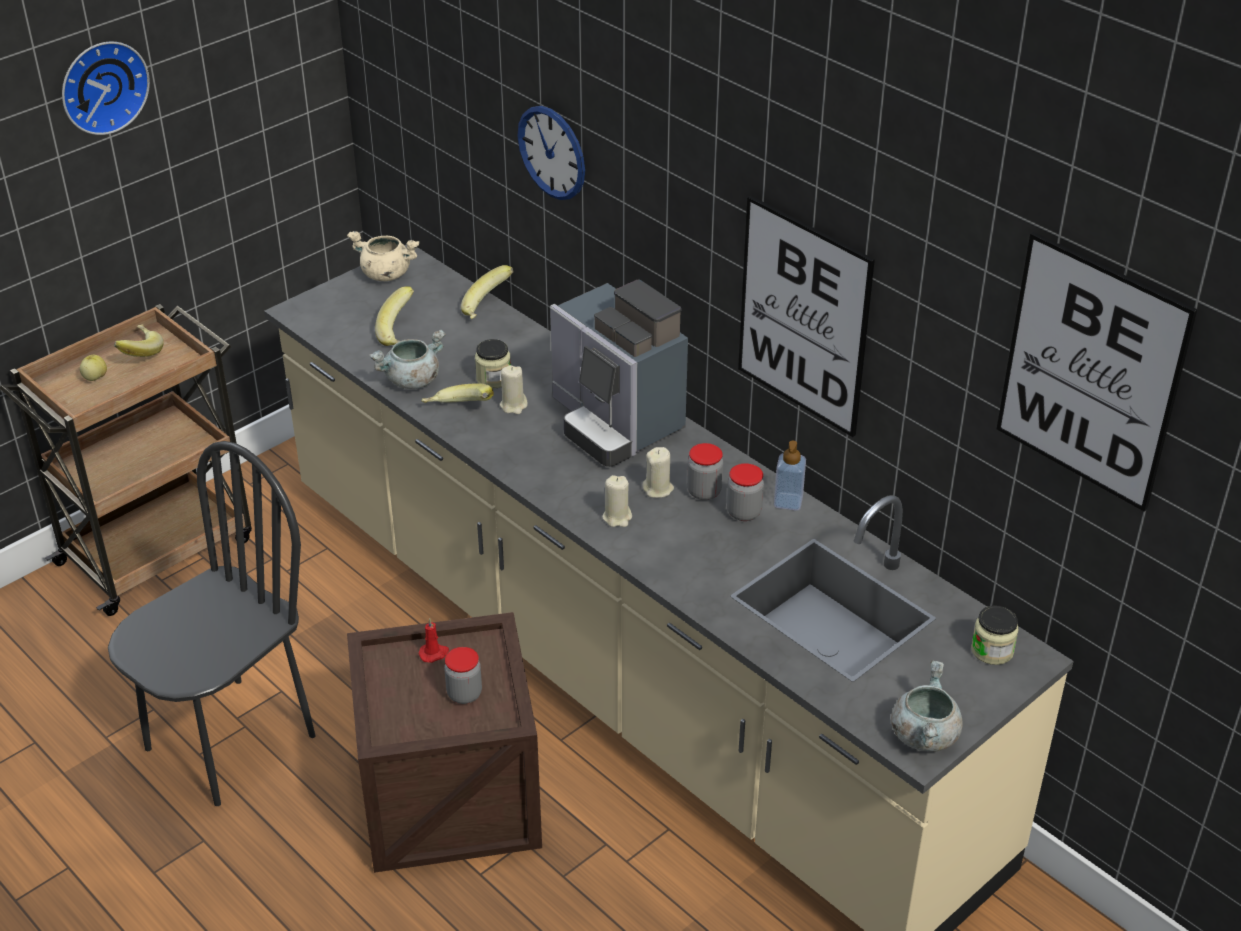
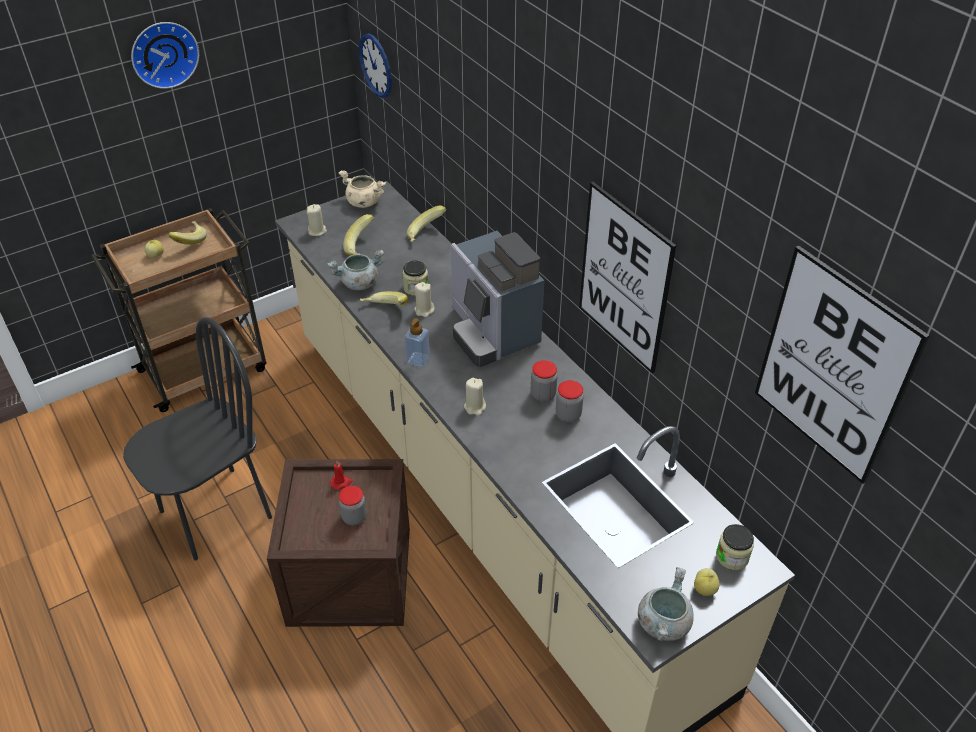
camera: 10 degrees right, 5 degrees up
(552, 152) = (468, 130): wall clock -> wall clock (376, 65)
(658, 489) = (510, 388): beige candle -> beige candle (317, 231)
(788, 501) = (603, 410): soap dispenser -> soap dispenser (418, 359)
(967, 691) = (705, 589): none -> apple

